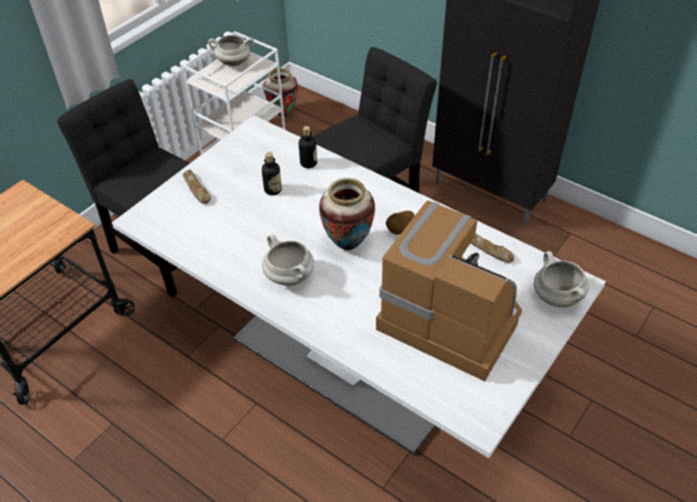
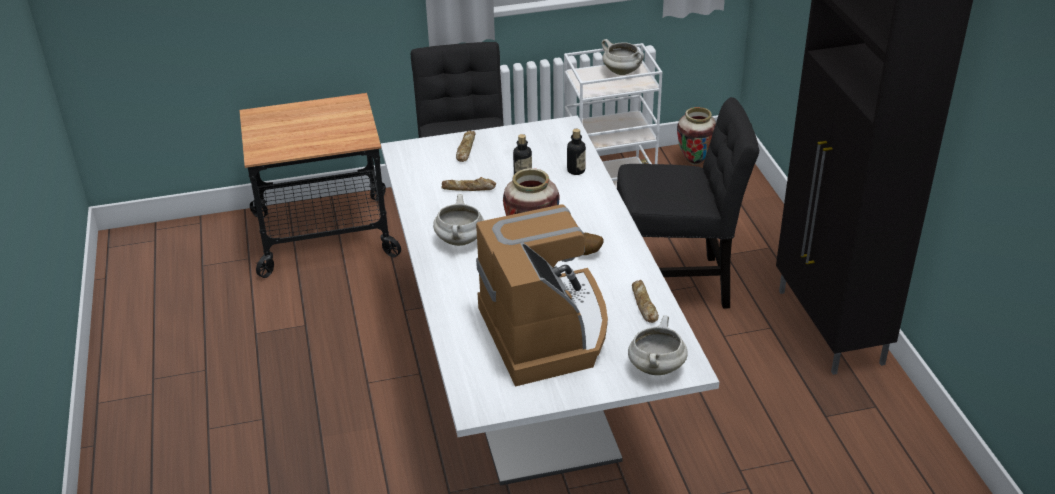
camera: 40 degrees right, 10 degrees down
(241, 224) = (469, 188): none -> bread

